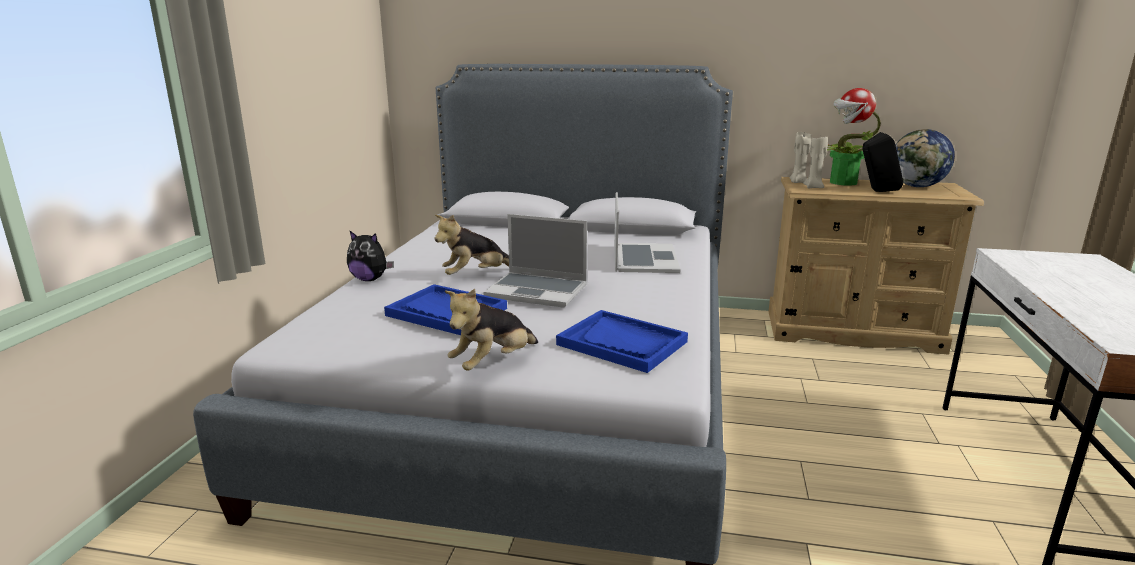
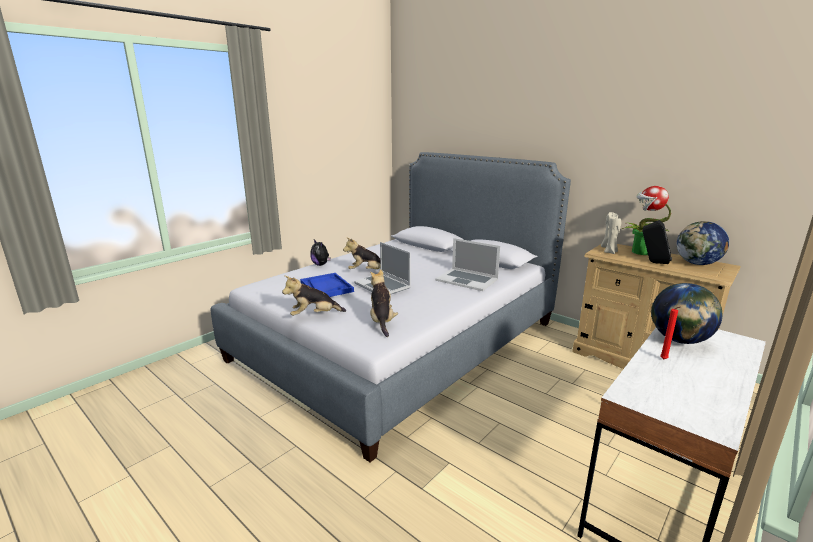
camera: 30 degrees right, 0 degrees up
(622, 343) = (382, 321): blue tray -> plush toy
(644, 258) = (467, 279): laptop -> laptop turned 90 degrees clockwise
(1041, 271) = (679, 340): none -> globe
(1072, 294) = (664, 360): none -> red candle

